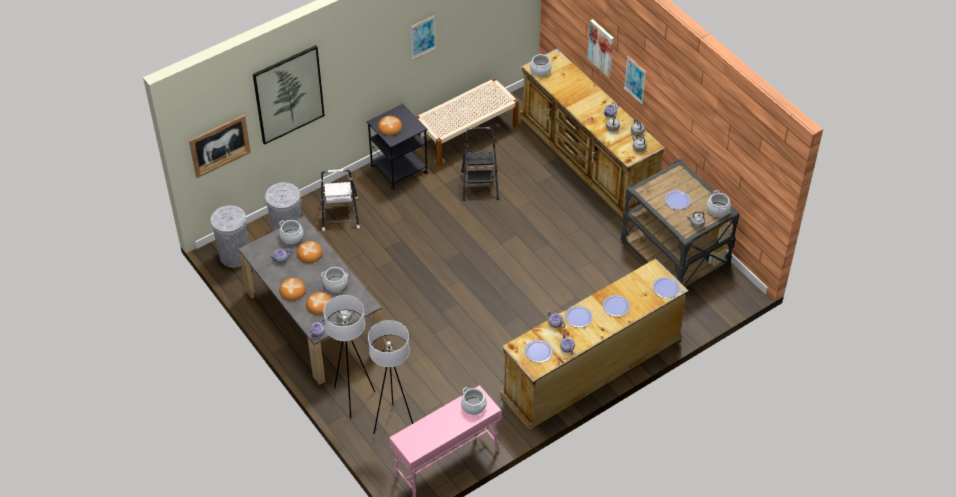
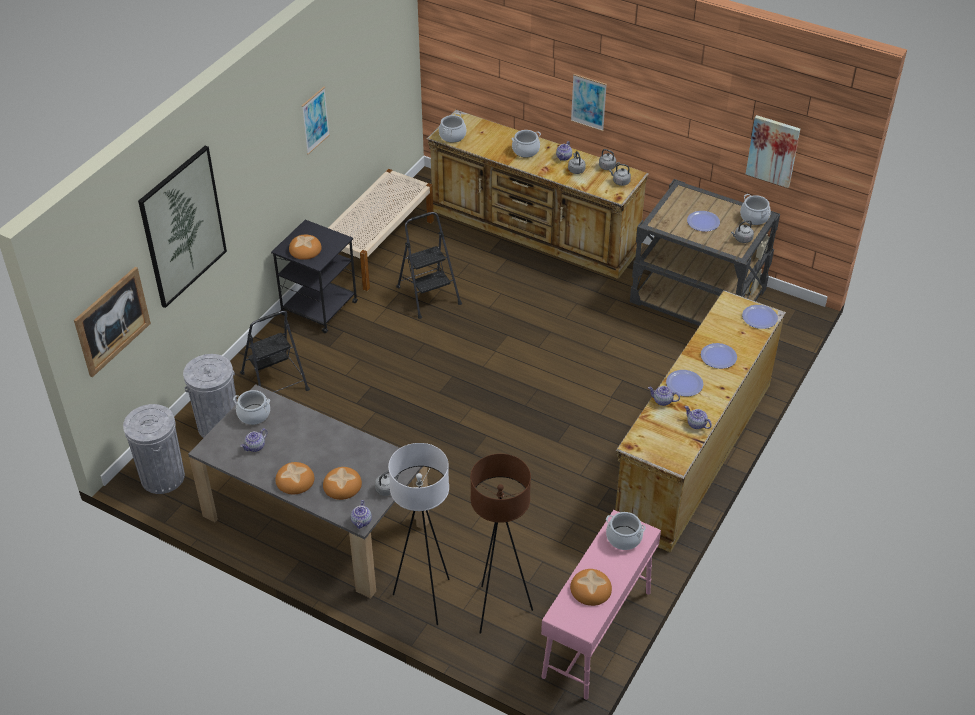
camera: 25 degrees left, 5 degrees down
(309, 253) = (290, 427): bread -> bread (590, 589)
(335, 284) = (348, 452): cooking pot -> cooking pot (526, 151)
(340, 214) = (275, 382): white step ladder -> black step ladder
(394, 423) = (499, 609): white floor lamp -> brown floor lamp
(538, 351) = (665, 440): plate -> none
(601, 47) = (528, 80): picture -> picture (773, 150)

